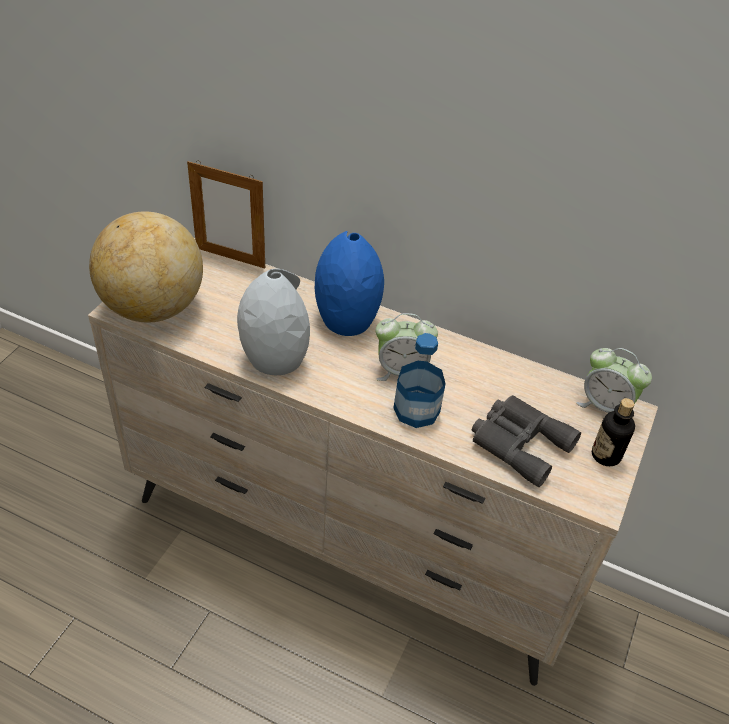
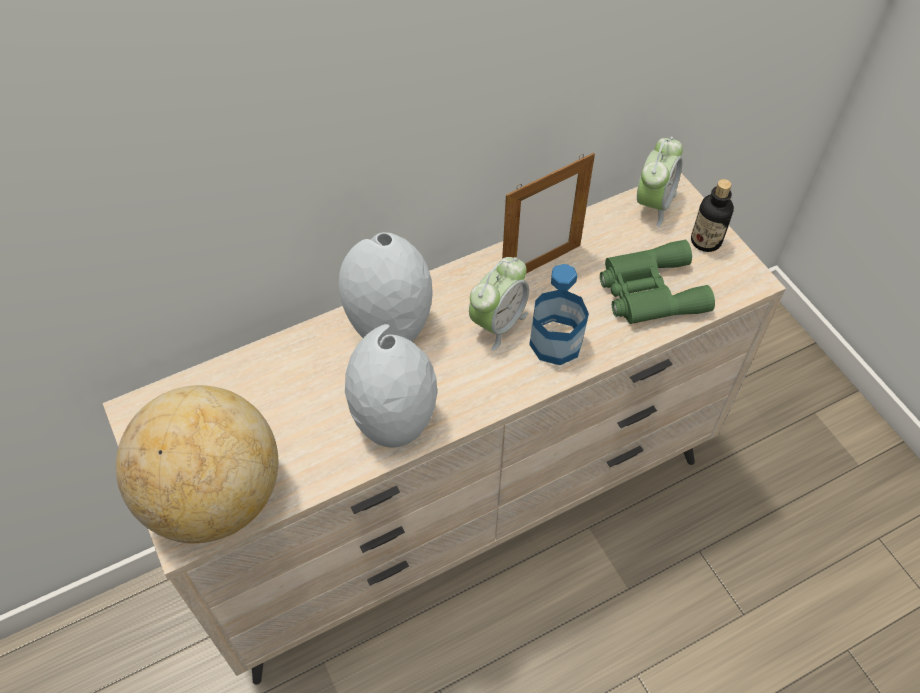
camera: 50 degrees left, 10 degrees up
(230, 257) = (200, 374): picture frame -> picture frame (540, 265)
(346, 320) = (391, 326): blue vase -> grey vase
(518, 442) = (649, 291): grey binoculars -> green binoculars
(605, 406) = (653, 204): alarm clock -> alarm clock turned 45 degrees counterclockwise

